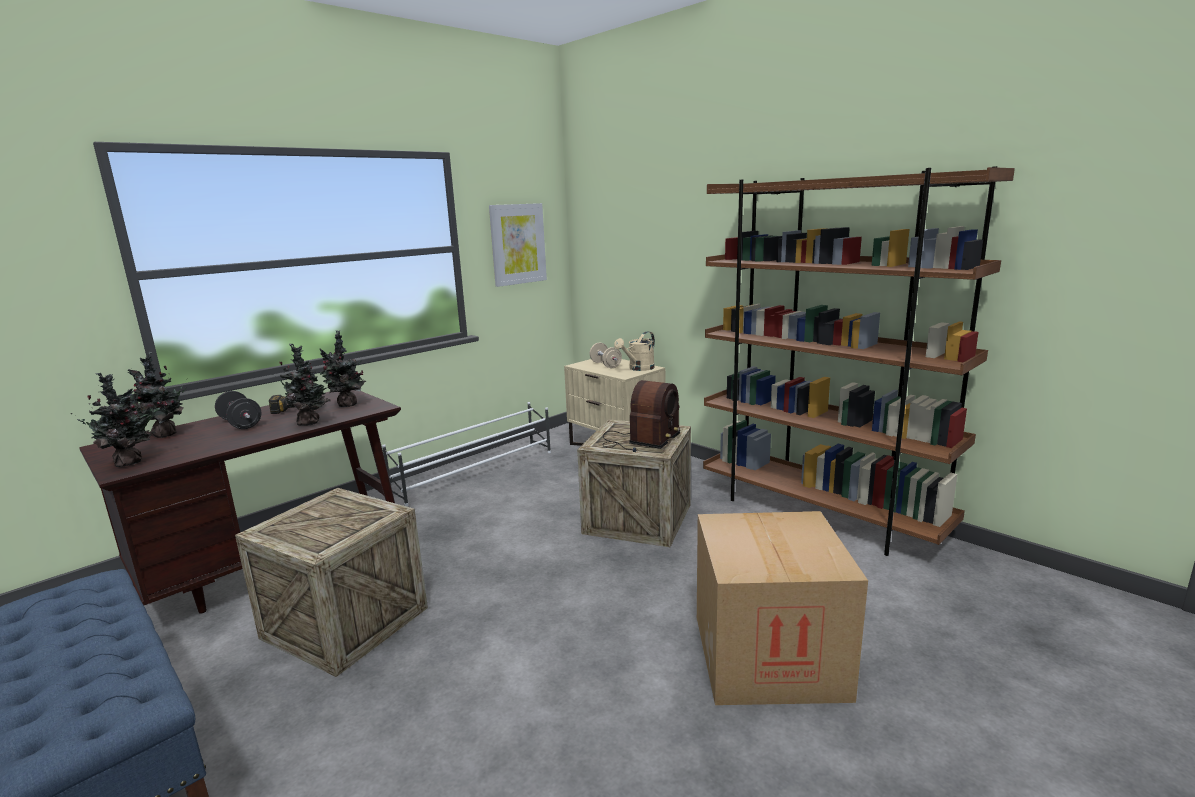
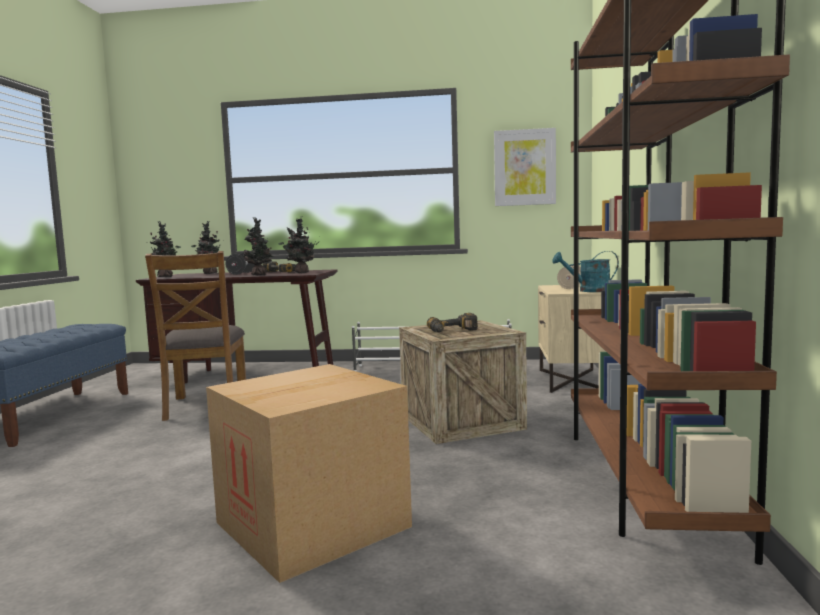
camera: 50 degrees right, 10 degrees down
(345, 623) = (205, 405): crate -> brown chair
(638, 368) = (588, 291): beige watering can -> turquoise watering can
(640, 440) = (453, 331): radio -> power drill

